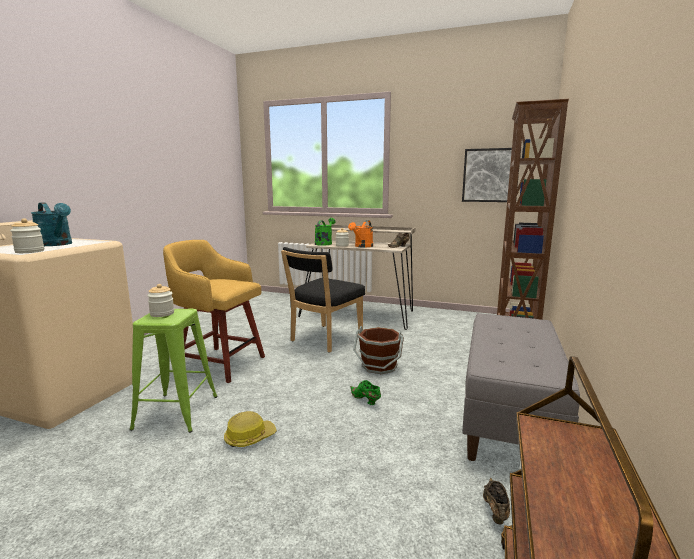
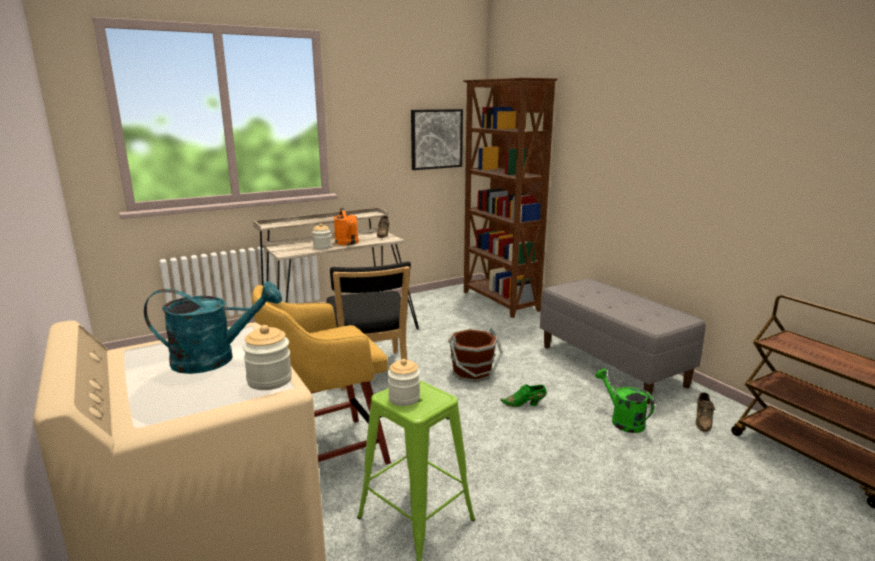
camera: 50 degrees left, 5 degrees up
(249, 437) = (523, 485): hard hat -> none
(324, 243) = (288, 248): green watering can -> green watering can (622, 420)
(494, 510) = (703, 421): brown shoe -> brown shoe turned 120 degrees counterclockwise

